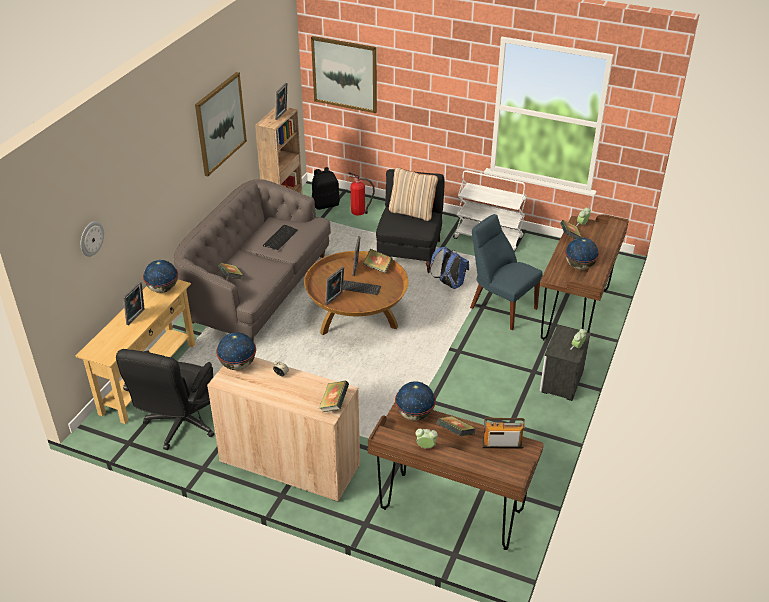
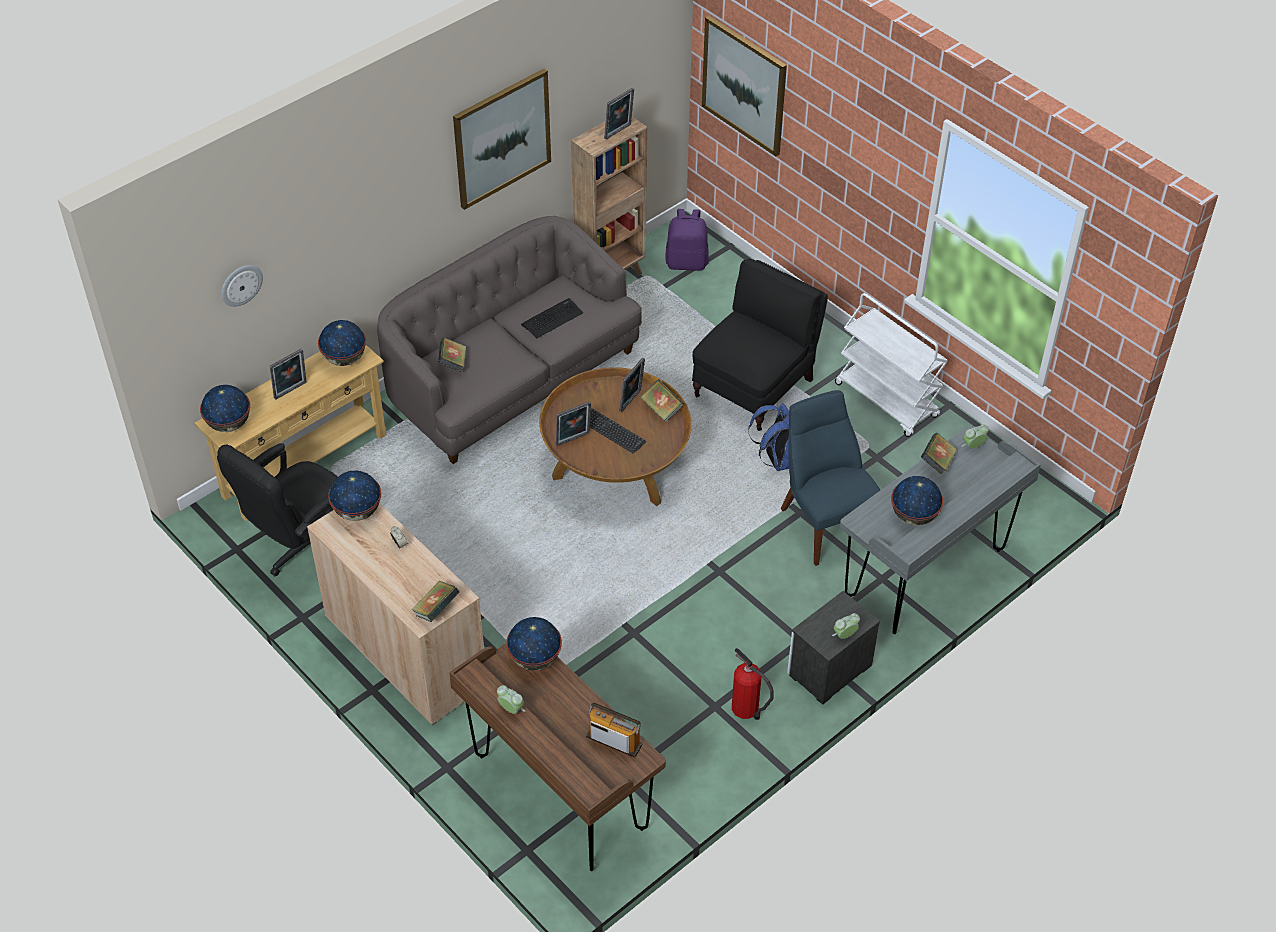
camera: 25 degrees right, 10 degrees up
(102, 349) = (229, 424): none -> globe
(326, 204) = (687, 262): black backpack -> purple backpack
(359, 211) = (728, 291): fire extinguisher -> fire extinguisher (747, 709)
(412, 212) = (761, 335): beige pillow -> none
(455, 433) = (566, 704): book -> none
(575, 315) = (925, 574): brown desk -> grey desk

